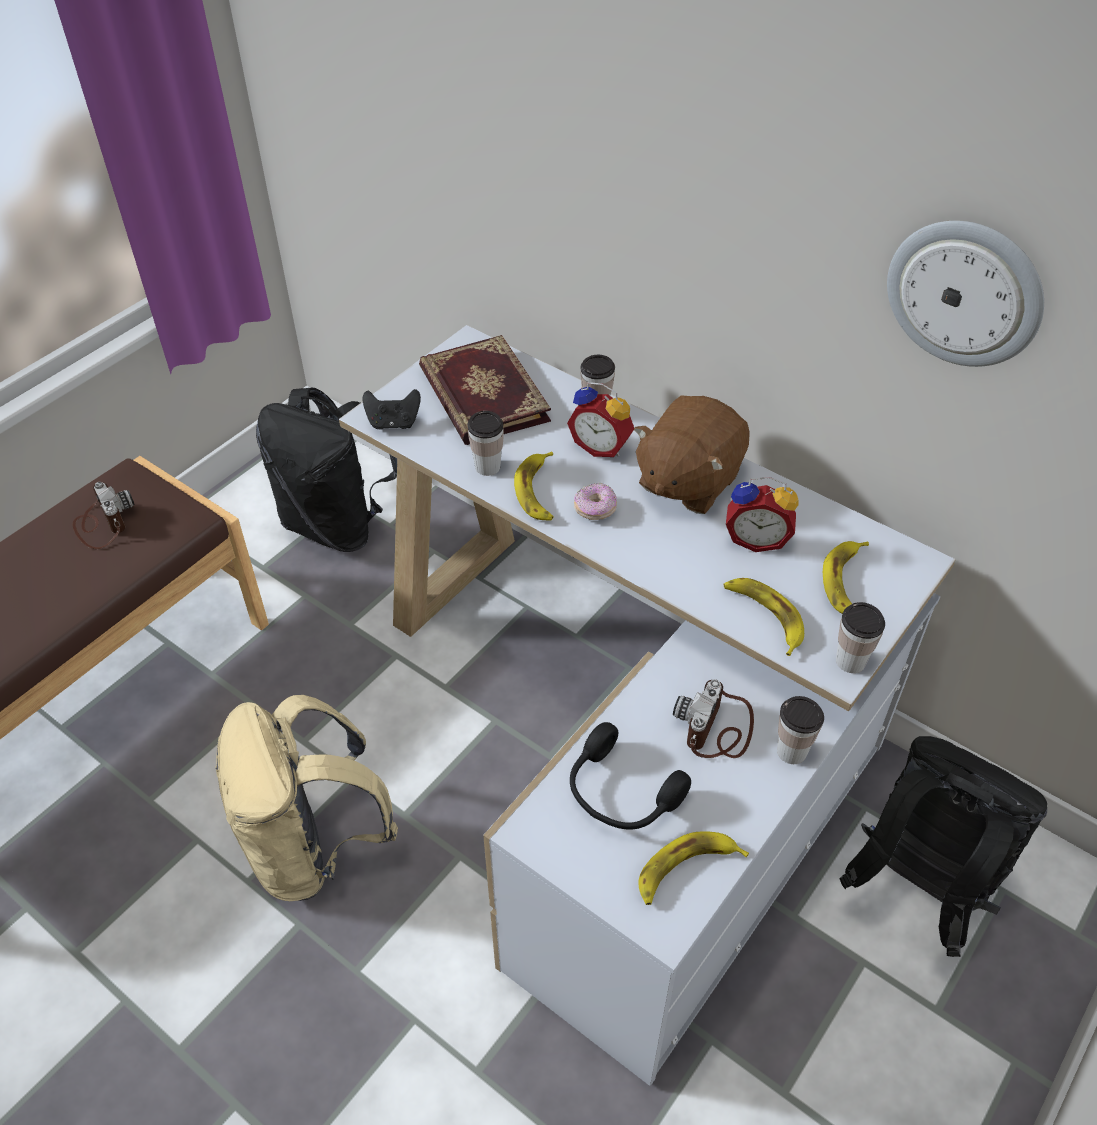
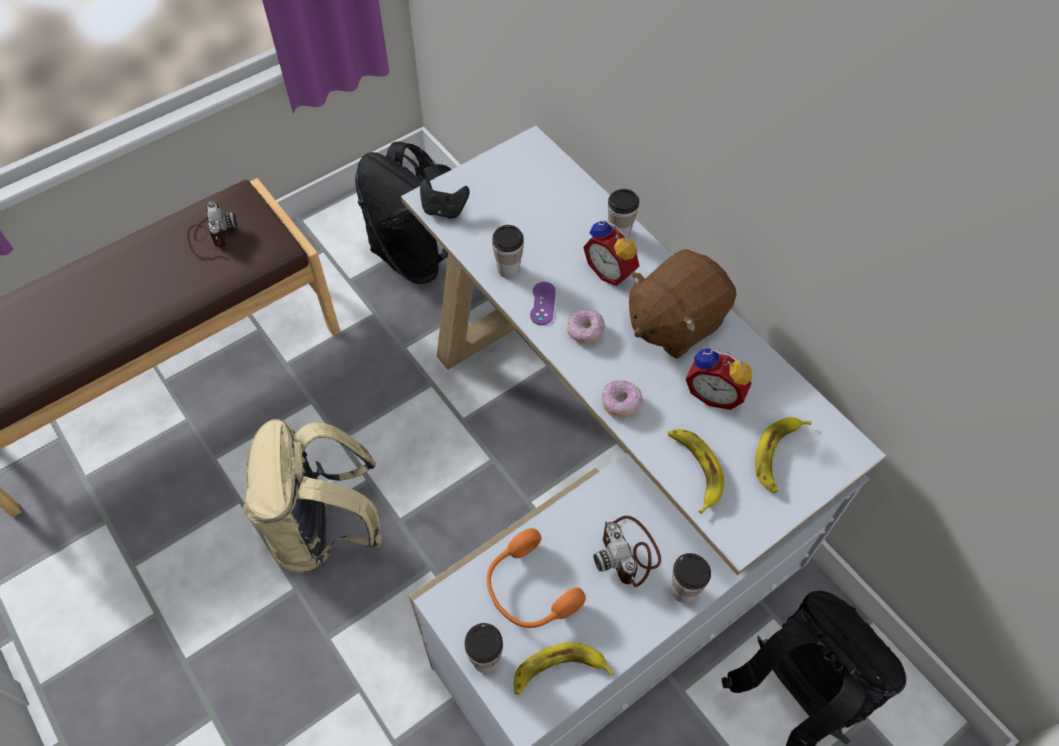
camera: 15 degrees right, 10 degrees up
(481, 395) = (526, 198): book -> none
(538, 491) = (542, 303): banana -> purple game controller
(620, 794) = (528, 590): black headphones -> orange headphones
(660, 570) = (620, 403): none -> donut
(717, 728) = (628, 553): camera -> camera turned 60 degrees counterclockwise
(850, 661) = (753, 531): cup -> cup (485, 659)
(965, 293) = (935, 245): wall clock -> none

